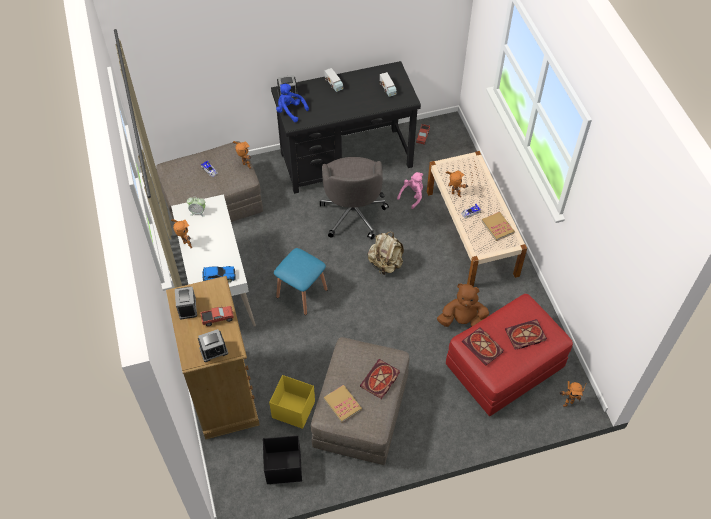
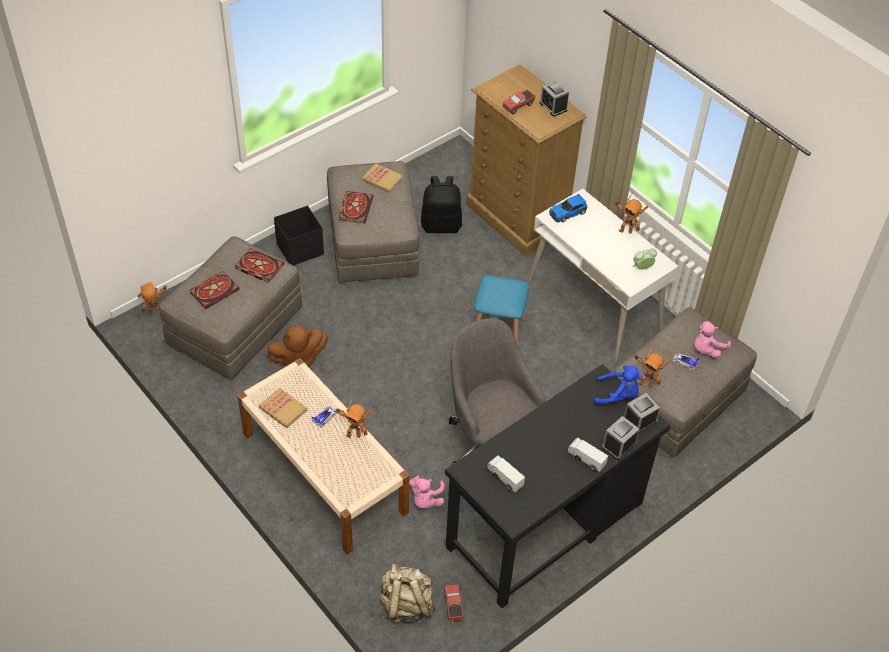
camera: 155 degrees right, 5 degrees down
(188, 173) = (707, 349): none -> pink plush toy
(213, 351) = (503, 83): alarm clock -> alarm clock (619, 445)
(283, 467) = (424, 181): black storage box -> black storage box (301, 249)
(293, 409) = (441, 225): yellow storage box -> black backpack
(385, 264) = (418, 395): beige backpack -> beige backpack (406, 604)
(504, 367) = (235, 326): red ottoman -> grey ottoman

